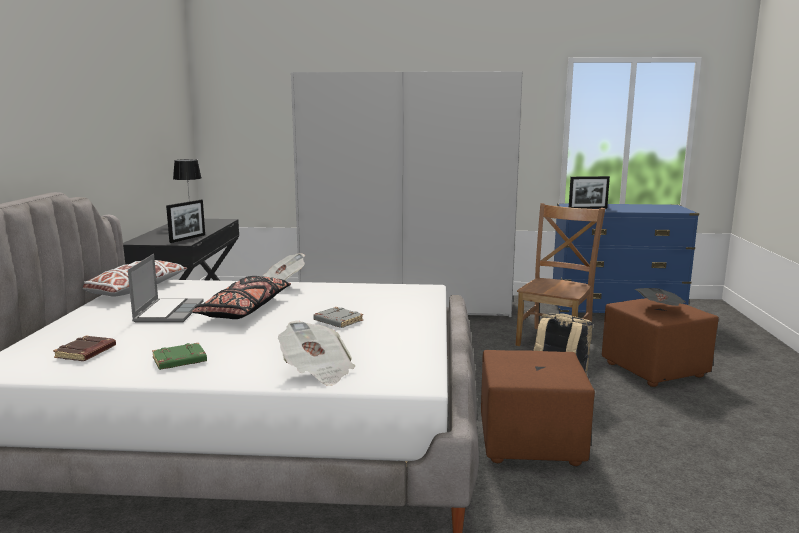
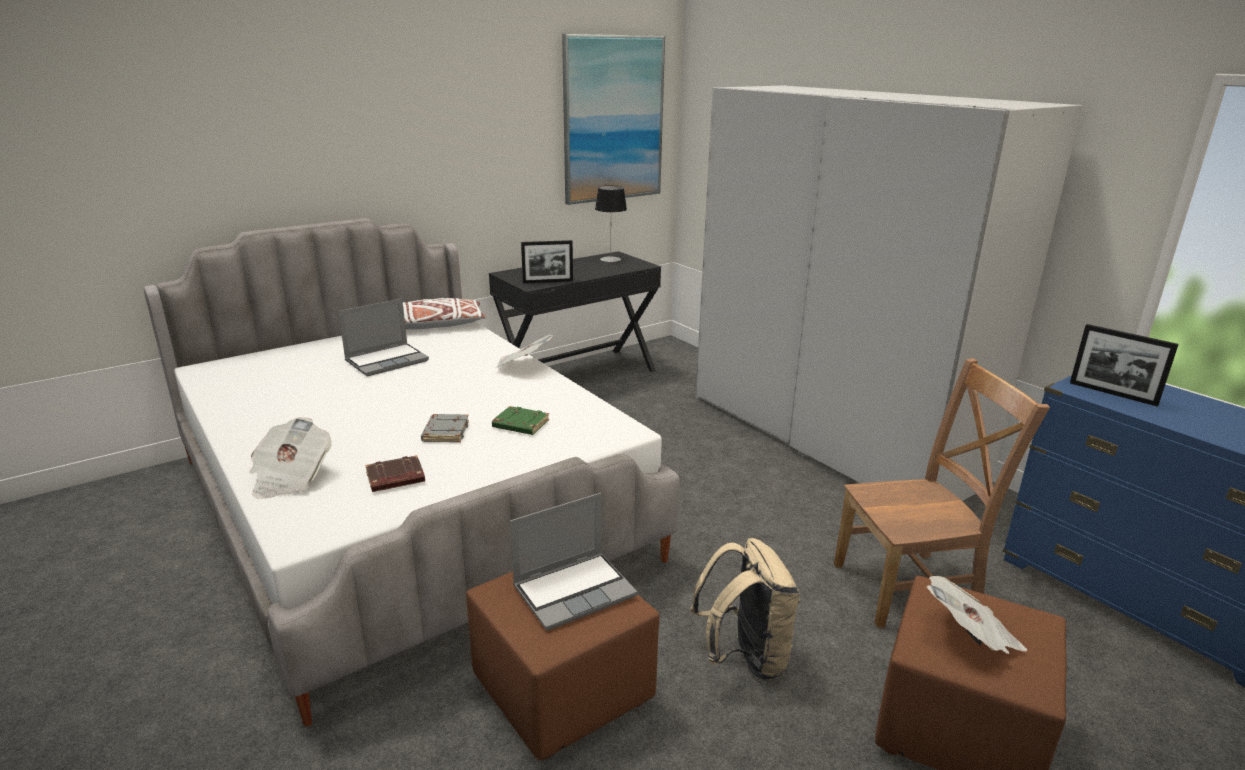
camera: 50 degrees right, 10 degrees up
(86, 353) = (261, 378): brown book -> brown book (395, 479)
(165, 105) = (613, 119): none -> picture
(179, 361) = (270, 415): green book -> green book (520, 425)
(245, 309) = (430, 383): black pillow -> none
(532, 361) = (575, 590): none -> laptop

